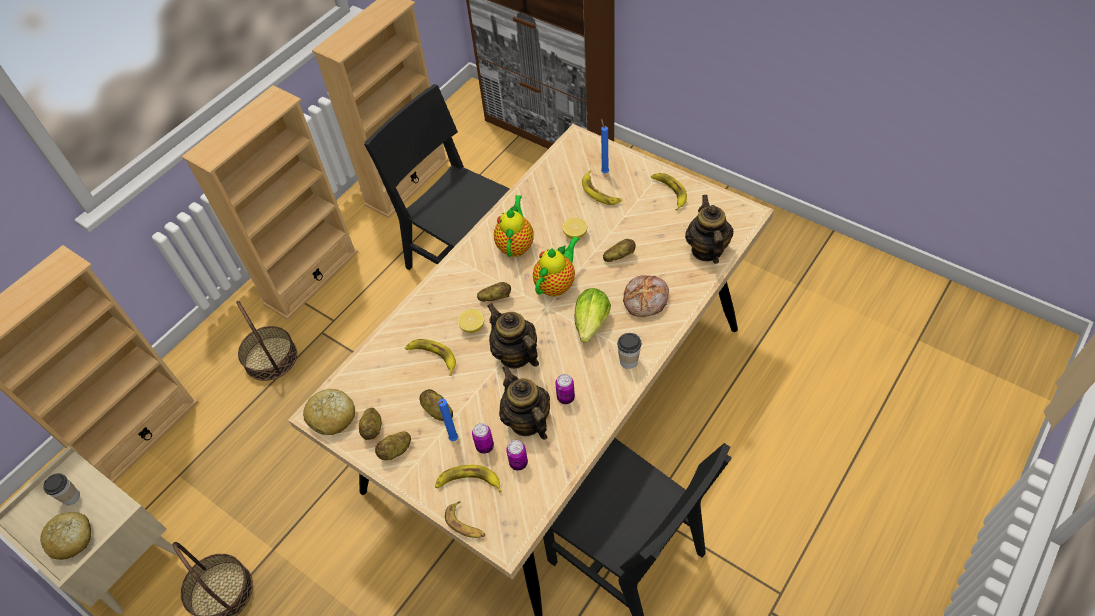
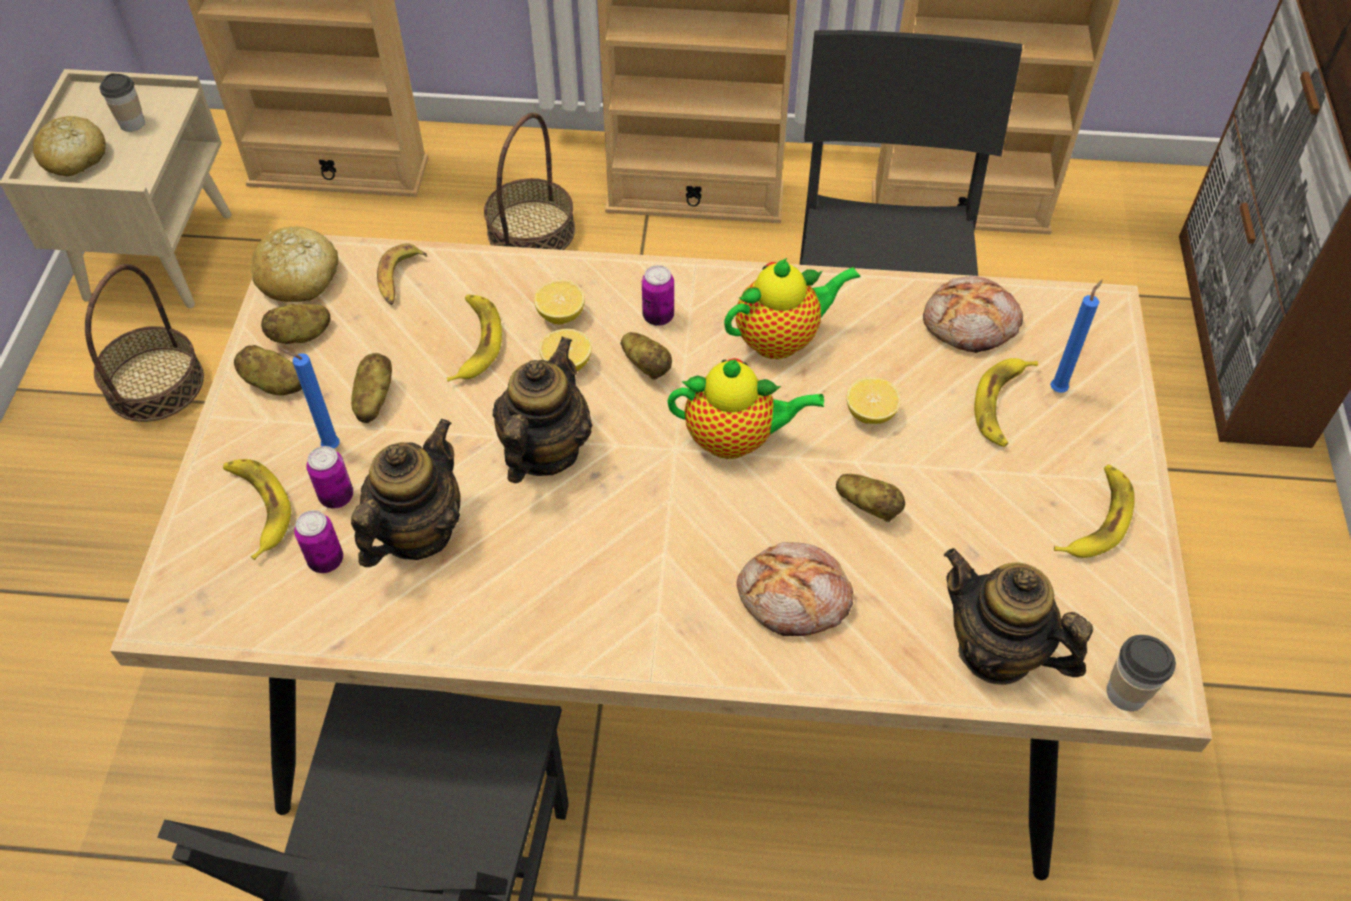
camera: 55 degrees right, 0 degrees up
(441, 317) = (561, 314): none -> lemon
(465, 524) = (177, 542): banana -> banana (399, 279)
(554, 181) = (971, 325): none -> bread
(565, 397) = (495, 568): can -> can (658, 316)
(590, 327) = (673, 535): lettuce -> none
(628, 361) = (631, 633): cup -> cup (1126, 693)
(706, 250) = (996, 651): teapot -> teapot turned 105 degrees counterclockwise

